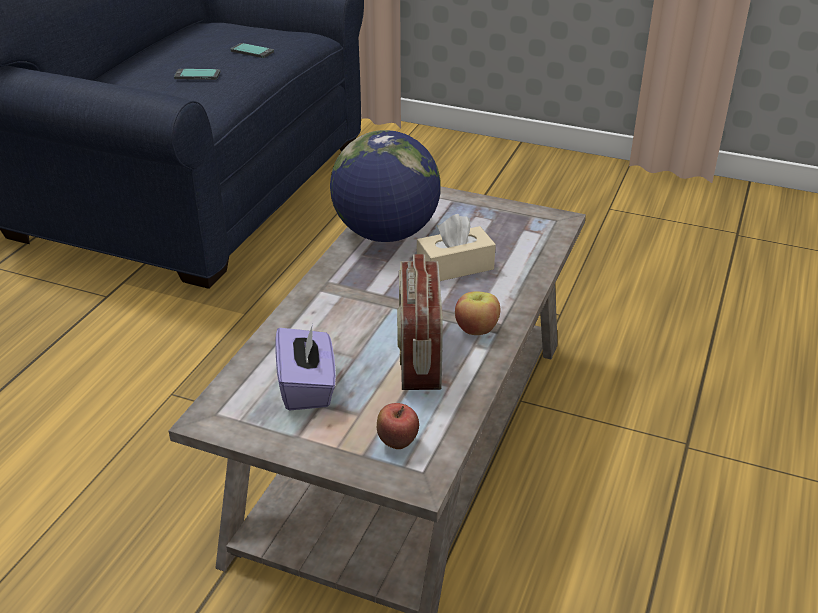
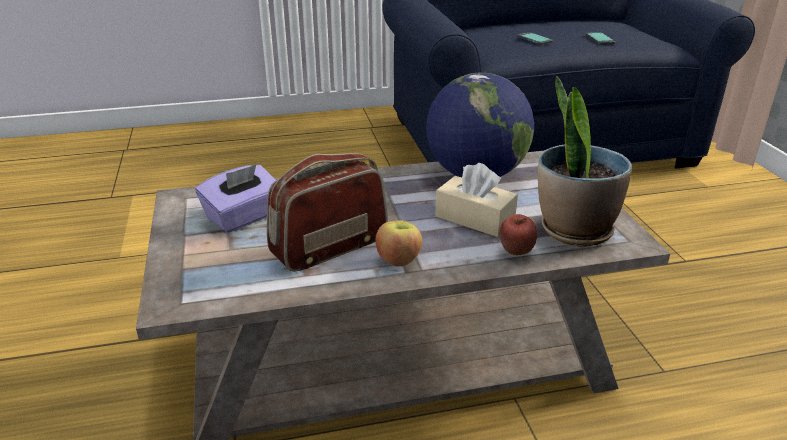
camera: 55 degrees right, 5 degrees down
(397, 443) = (209, 278): apple -> apple (516, 252)
(519, 234) = (574, 230): none -> potted plant

